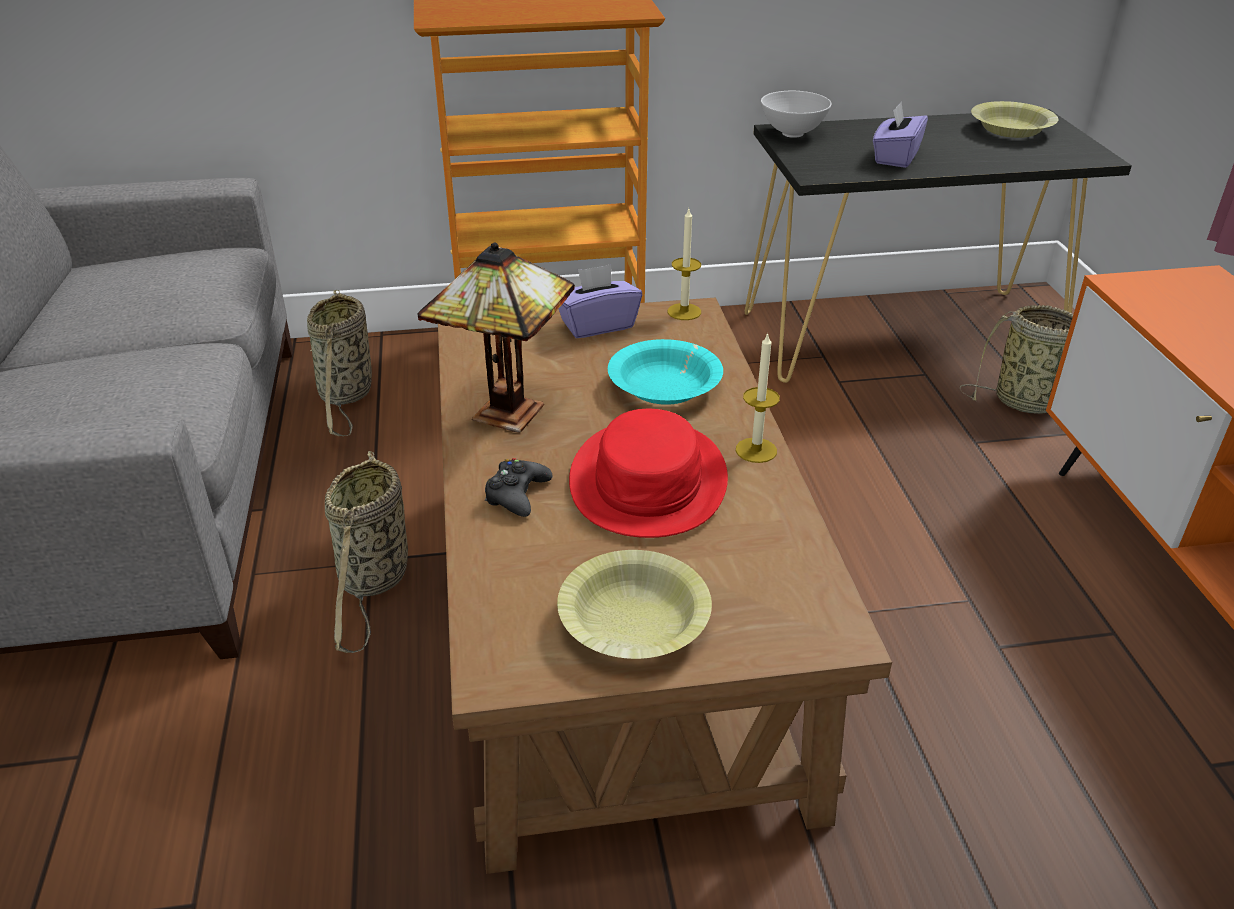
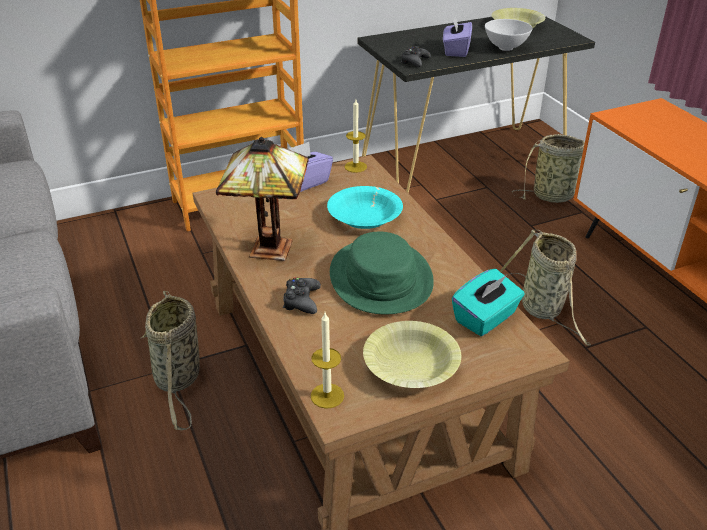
camera: 15 degrees left, 0 degrees up
(346, 396) = (106, 257): basket -> basket (543, 310)
(649, 480) = (381, 278): red hat -> green hat
(756, 450) = (438, 248): candle -> candle (327, 396)
(783, 569) = (486, 318): none -> turquoise tissue box
(792, 133) = (384, 41): white bowl -> white bowl (505, 48)
(824, 167) = (414, 61): none -> black game controller

